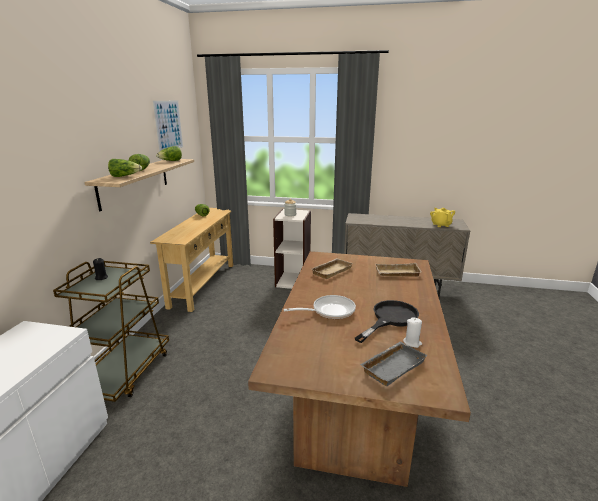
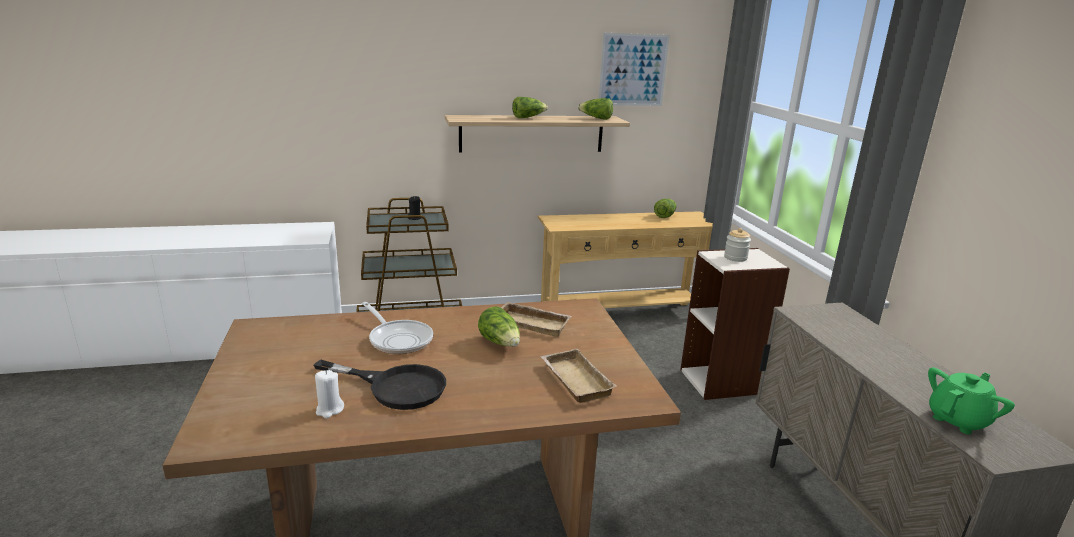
camera: 65 degrees right, 0 degrees up
(125, 176) = (483, 118): lettuce -> lettuce (500, 343)
(392, 365) = (267, 398): grey tray -> none
(440, 225) = (958, 420): yellow teapot -> green teapot

